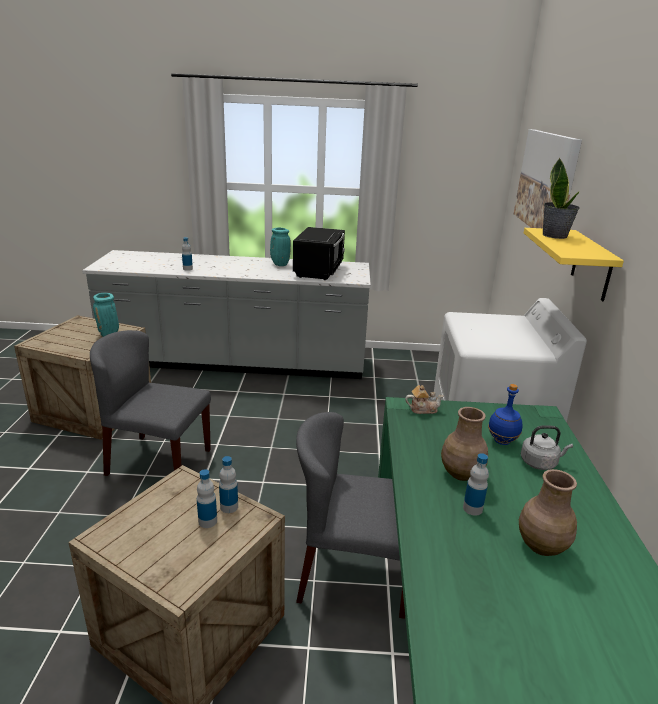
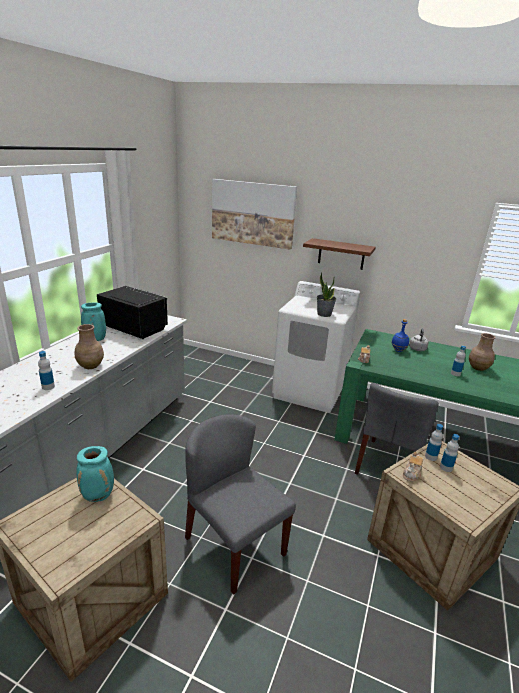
camera: 70 degrees left, 0 degrees up
(158, 461) = (234, 545): grey chair -> grey chair turned 105 degrees clockwise
(182, 488) = (412, 474): none -> teapot
(461, 474) = (428, 368): brown vase -> brown vase (91, 366)
(555, 235) = (325, 243): potted plant -> potted plant (324, 314)
(592, 265) = (341, 254): yellow shelf -> brown shelf

